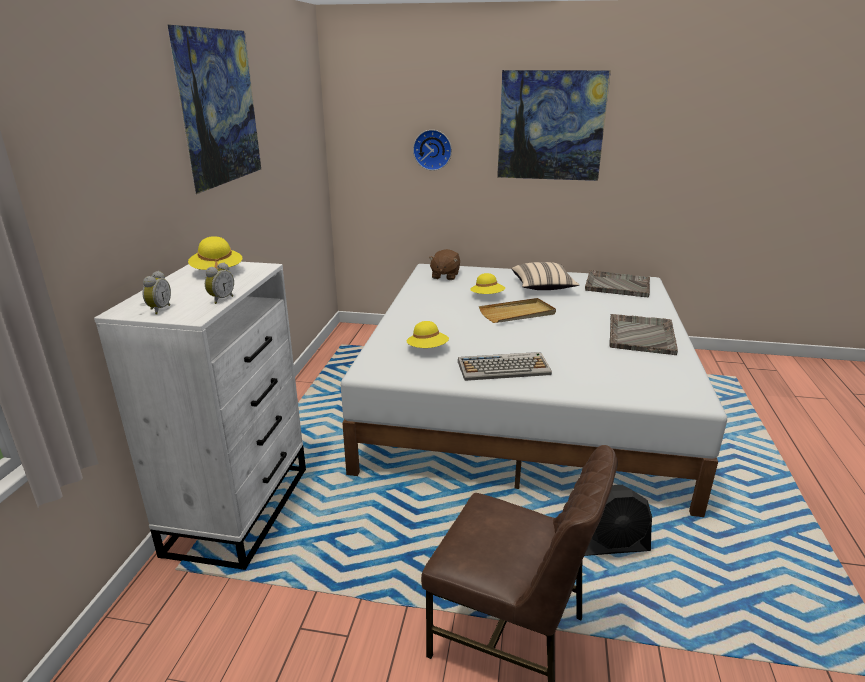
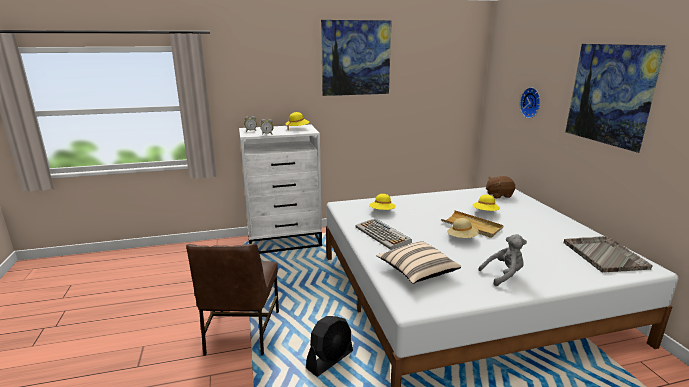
camera: 65 degrees right, 5 degrees down
(542, 287) = (538, 227): beige pillow -> beige pillow (417, 272)
(547, 328) = (462, 238): none -> beige hat
(611, 546) = (330, 360): black fan -> black fan turned 105 degrees counterclockwise
(641, 335) = (503, 275): grey tray -> grey plush toy

